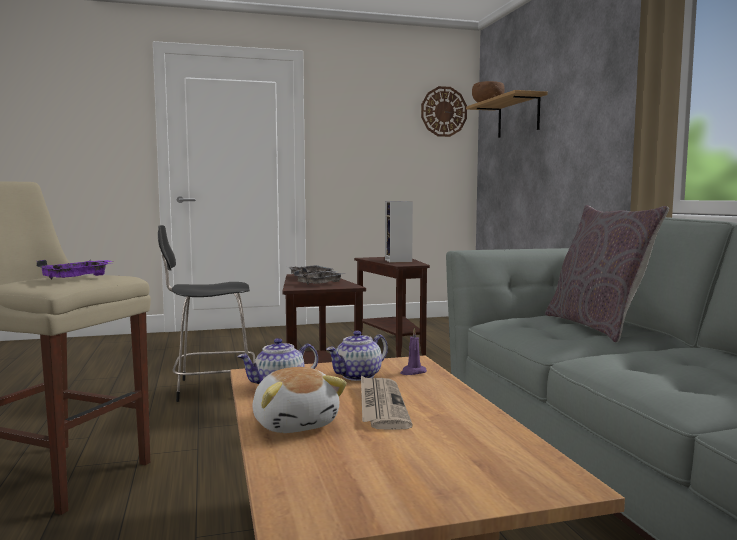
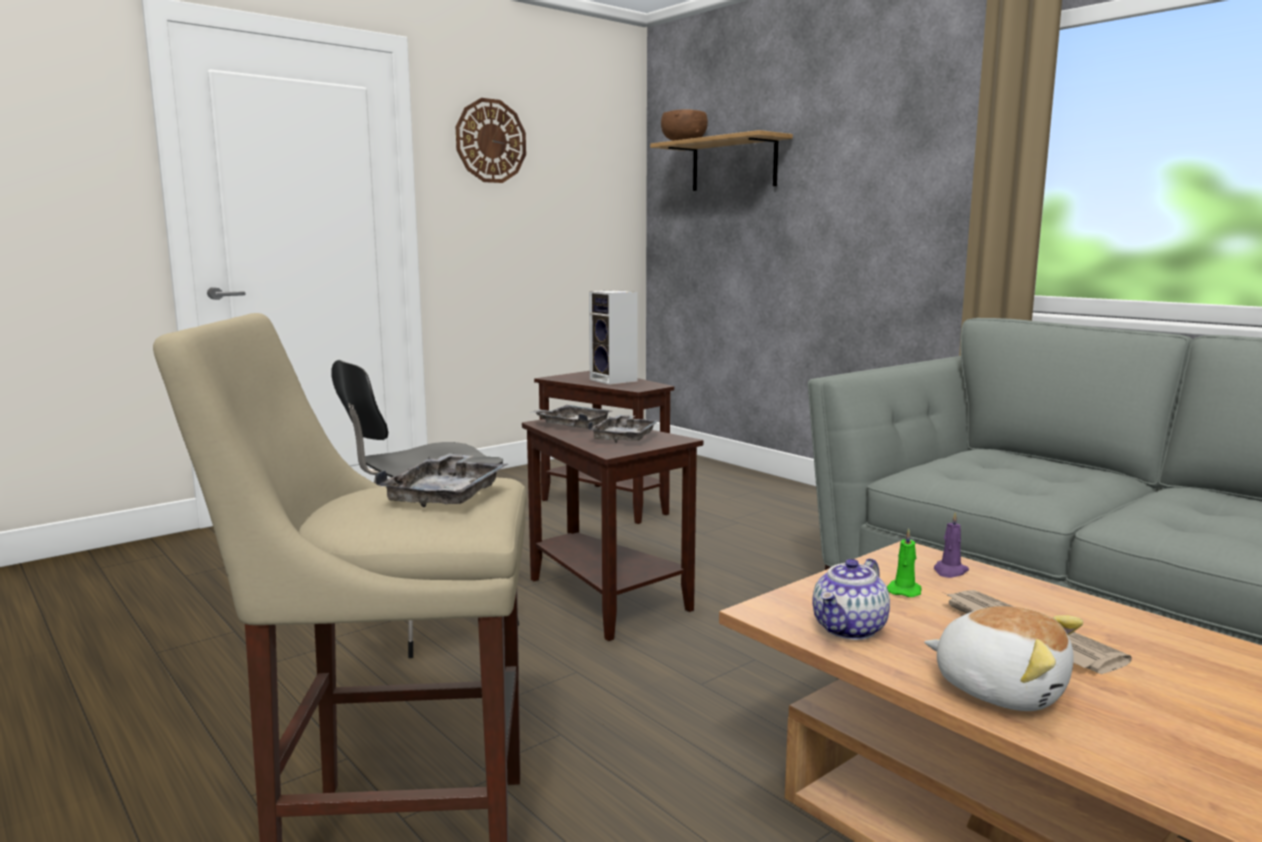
camera: 25 degrees left, 5 degrees up
(78, 278) = (447, 496): purple tray -> grey tray
(358, 376) = (904, 591): teapot -> green candle
(443, 111) = (605, 147): wall clock -> wall clock (490, 141)
(597, 326) = (1032, 469): grey pillow -> none

